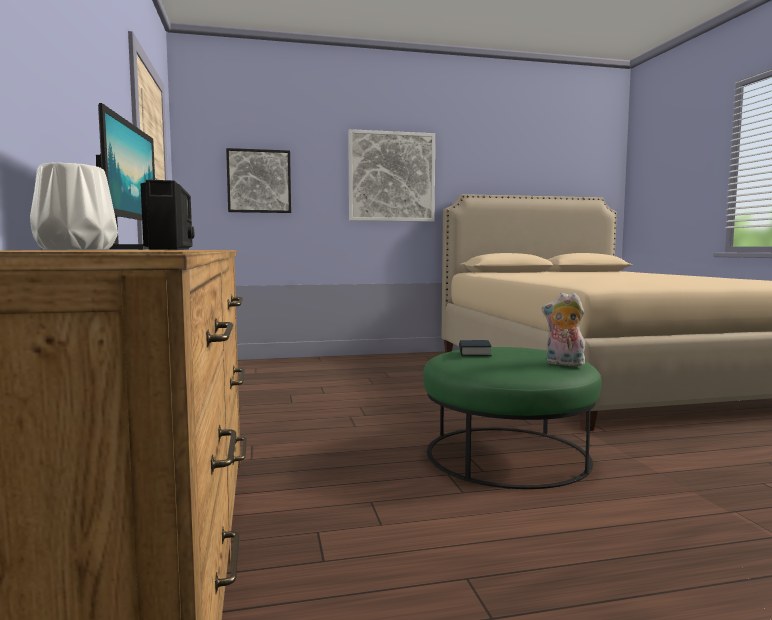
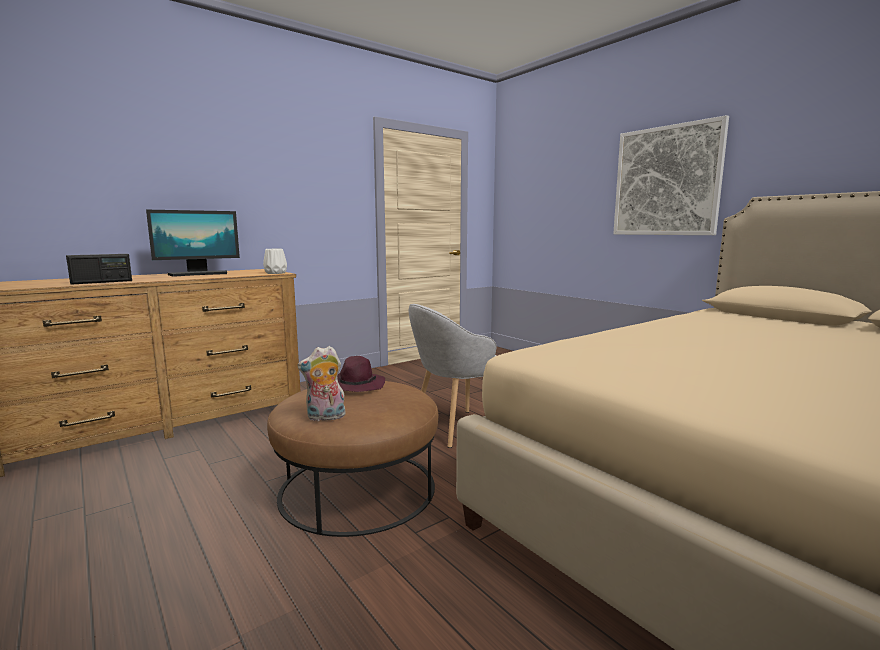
camera: 65 degrees right, 5 degrees up
(74, 249) = (47, 282): white vase -> white vase (275, 273)
(259, 181) = (544, 198): picture -> none
(405, 408) = (454, 428): none -> grey armchair
(474, 353) = (356, 385): book -> purple hat
(507, 454) = (358, 488): green ottoman -> brown ottoman
(563, 364) = (325, 417): plush toy -> plush toy turned 105 degrees counterclockwise

